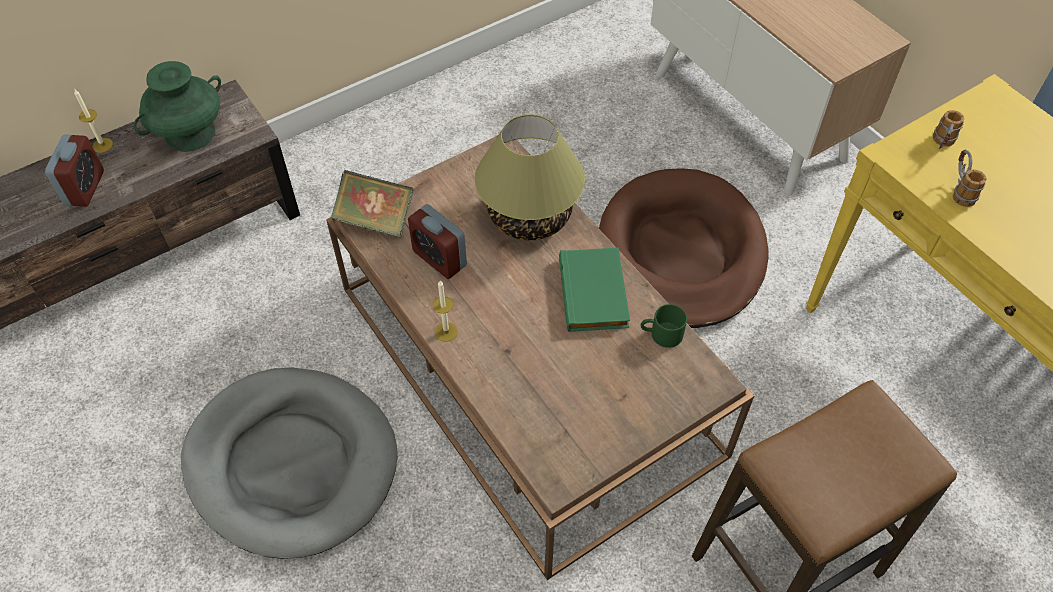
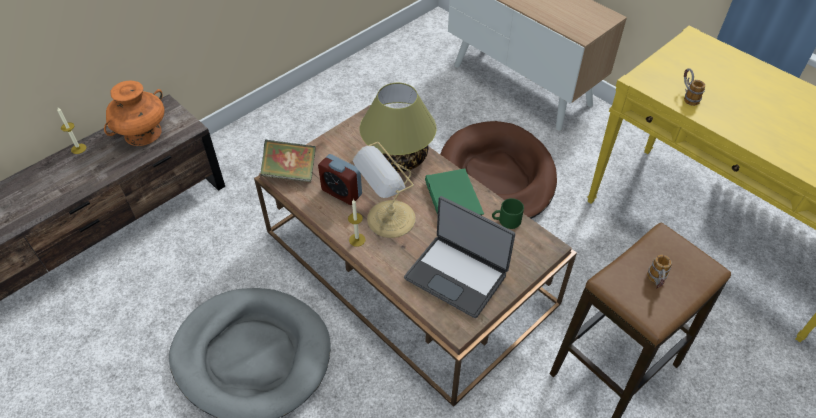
camera: 10 degrees left, 5 degrees down
(85, 188) = (70, 179): alarm clock -> none
(190, 134) = (143, 133): green vase -> orange vase
(496, 309) = (388, 220): none -> table lamp
(573, 405) = (457, 275): none -> laptop
(941, 146) = (668, 71): mug -> mug (655, 283)

